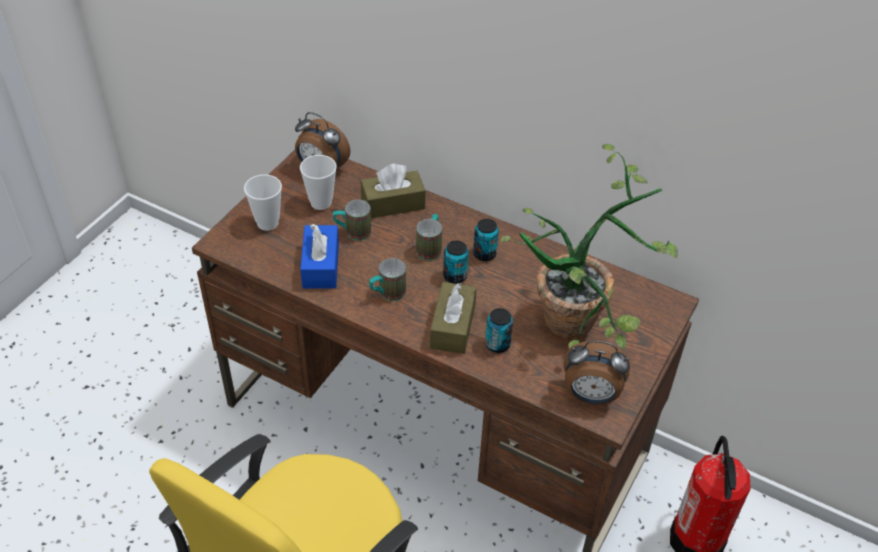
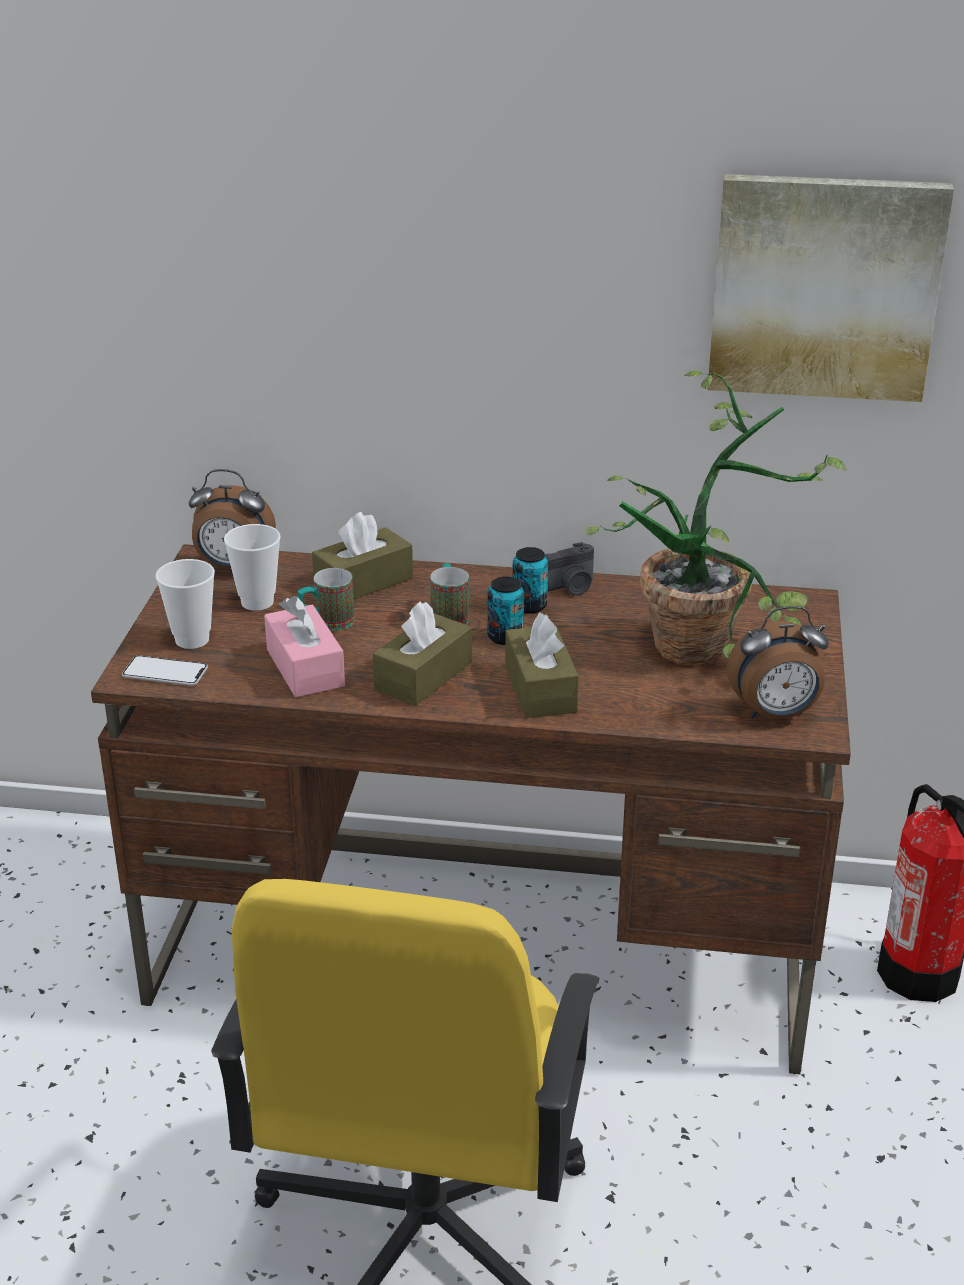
camera: 20 degrees left, 15 degrees down
(239, 245) = (165, 672): none -> phone
(321, 266) = (305, 668): blue tissue box -> pink tissue box
(387, 294) = (423, 676): mug -> brown tissue box
(497, 344) = (614, 693): can -> none
(519, 245) = (569, 587): none -> camera
(720, 107) = (824, 287): none -> picture

